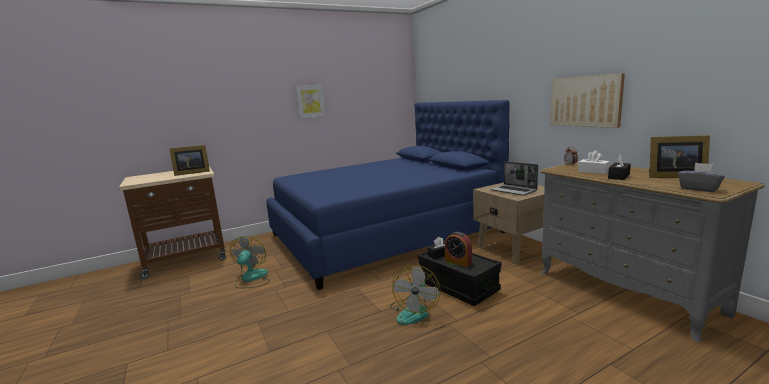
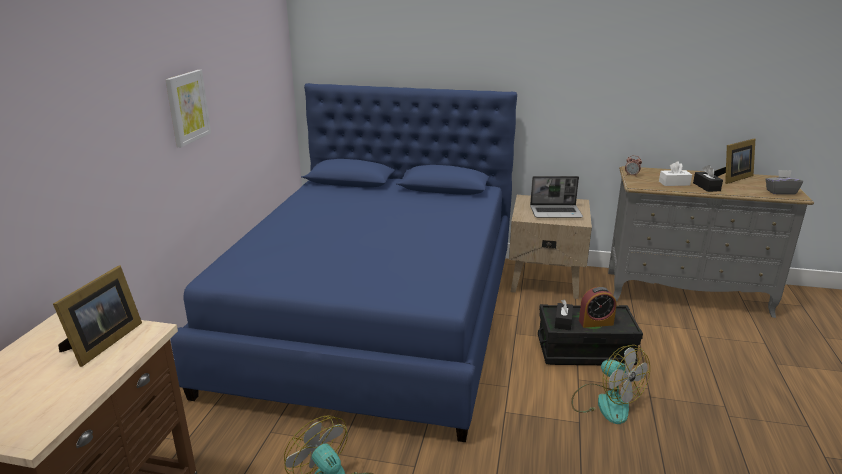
camera: 50 degrees left, 10 degrees up
(585, 101) = (622, 98): picture -> none

